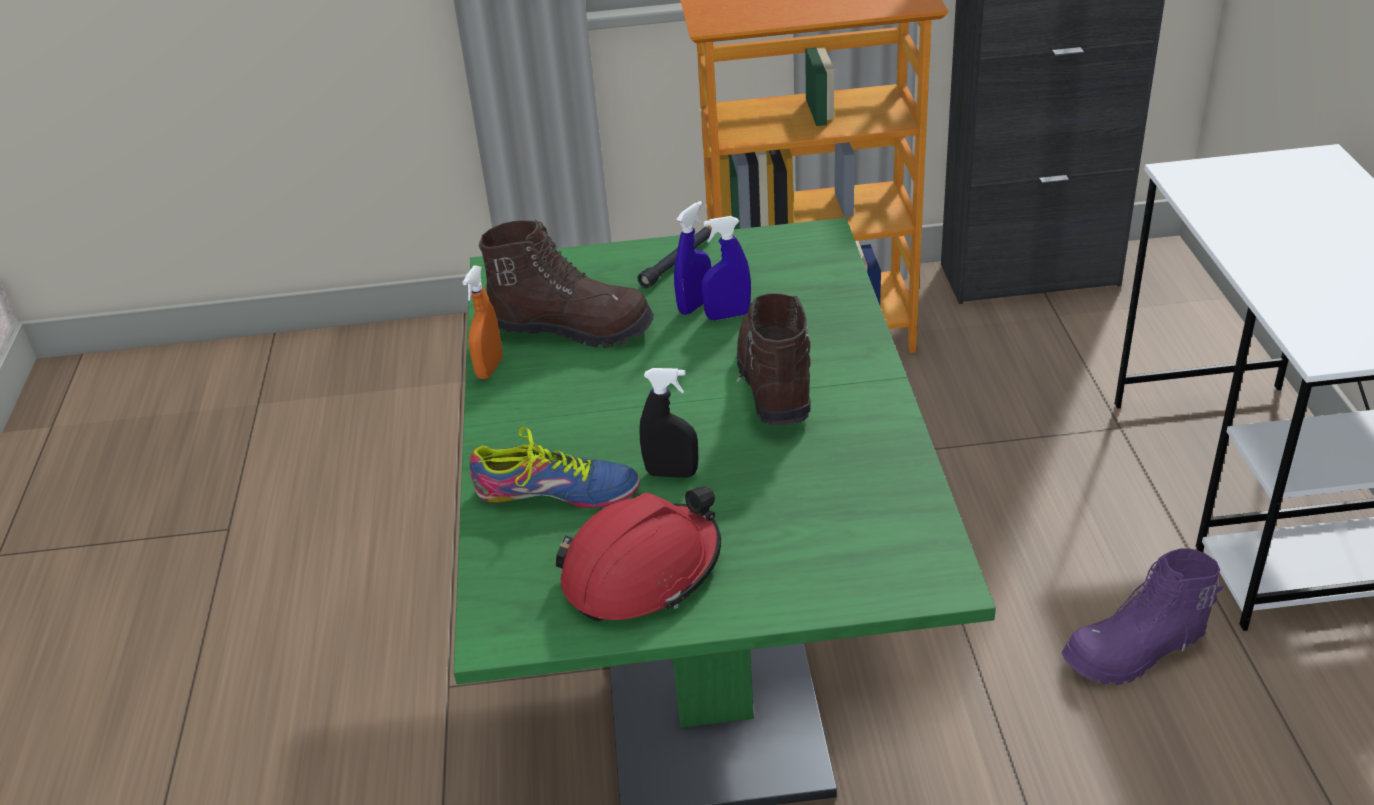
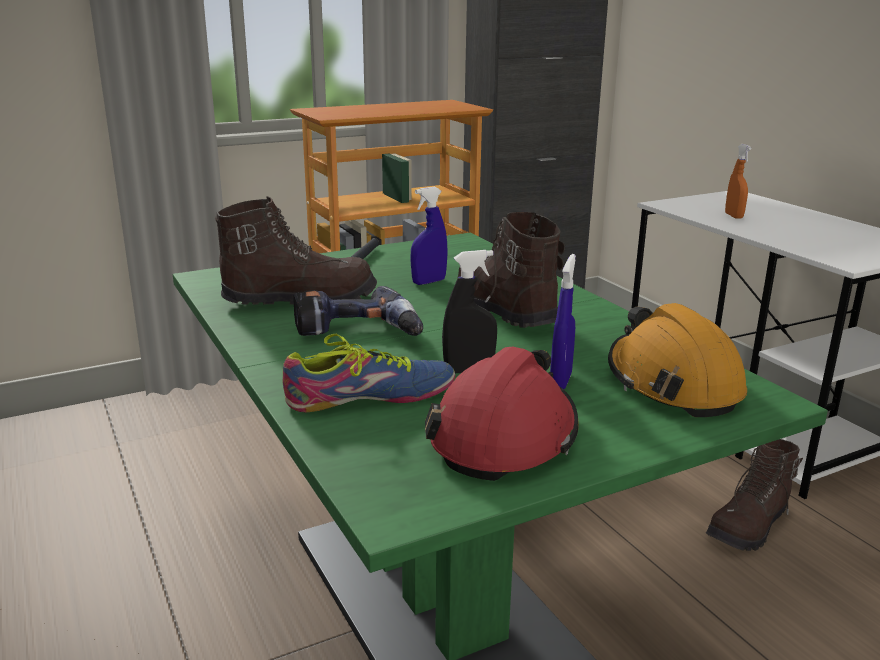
camera: 25 degrees left, 15 degrees down
(489, 368) = (239, 330): orange spray bottle -> orange spray bottle (733, 216)
(597, 397) = (357, 335): none -> power drill
(695, 305) = (396, 279): blue spray bottle -> blue spray bottle (560, 381)
(863, 534) = (672, 383): none -> orange hard hat
(1136, 652) = (750, 526): purple boot -> brown boot

